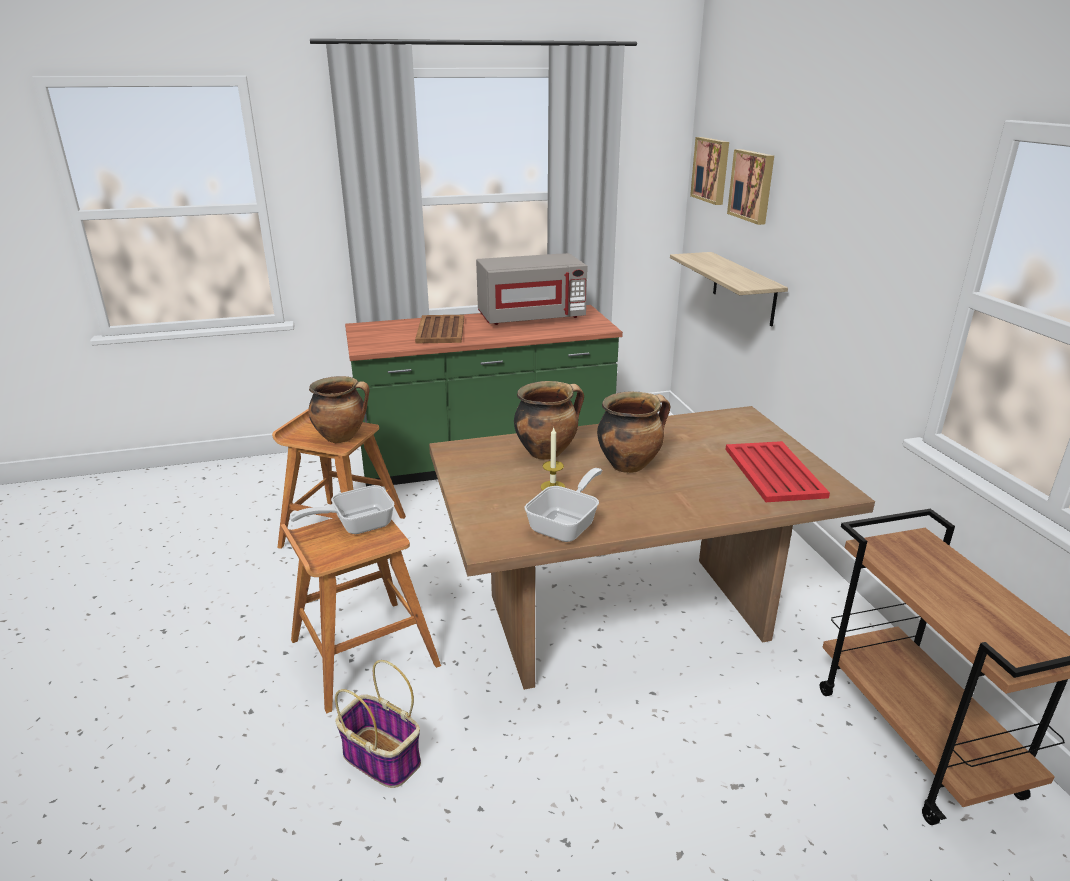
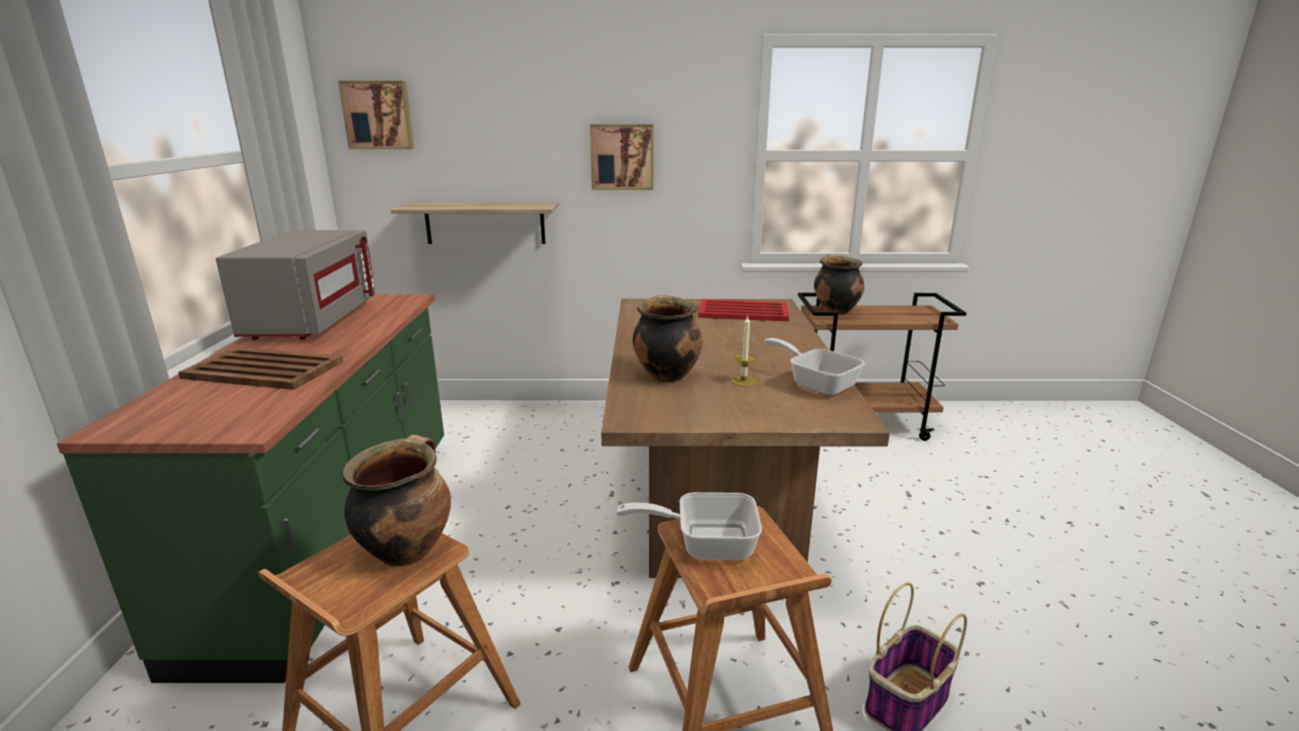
camera: 75 degrees left, 5 degrees down
(356, 525) = (705, 543): frying pan -> frying pan turned 105 degrees clockwise
(629, 464) = (710, 348): cooking pot -> cooking pot (835, 311)
(753, 186) = (468, 120): picture -> picture (622, 157)

